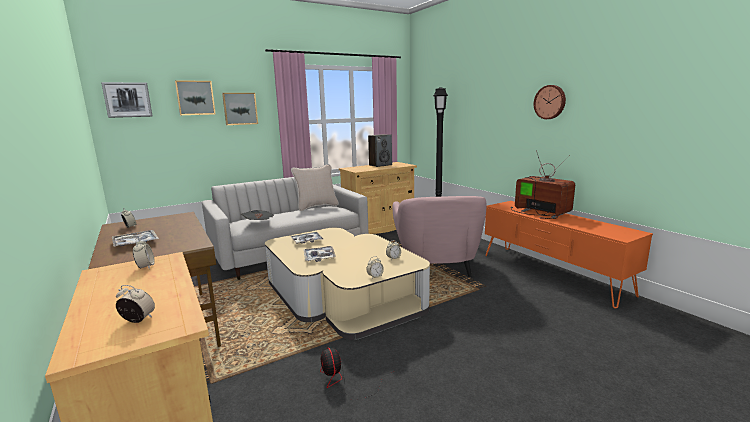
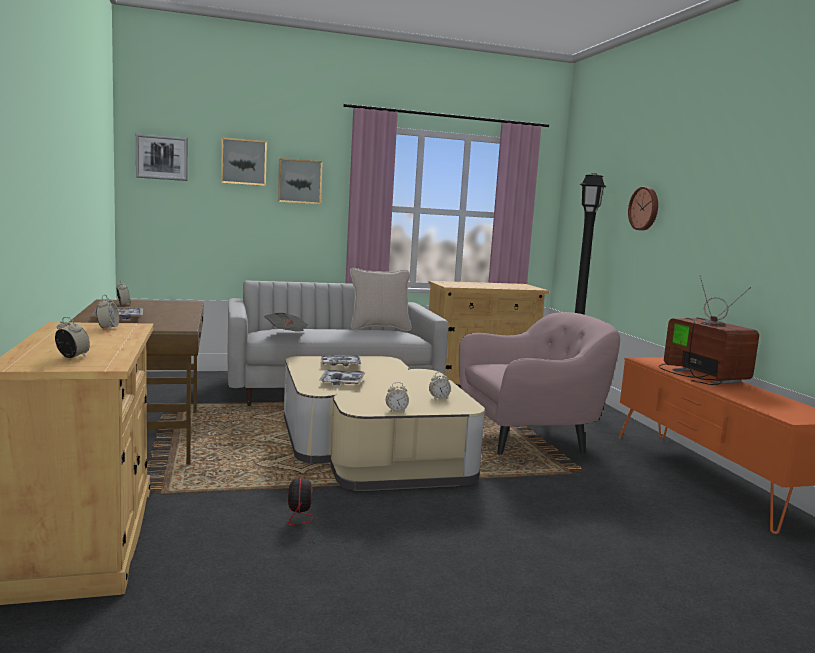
camera: 15 degrees right, 5 degrees down
(380, 165) = (494, 284): speaker -> none
(436, 267) = (529, 438): pink armchair -> pink armchair turned 120 degrees counterclockwise
(550, 102) = (737, 204): wall clock -> wall clock (645, 208)

